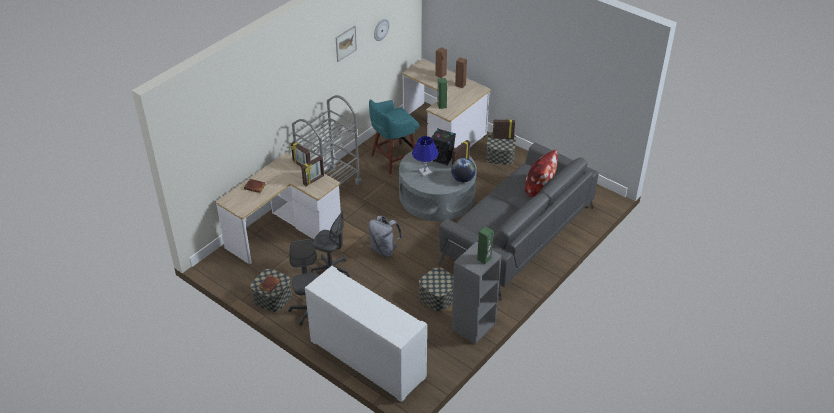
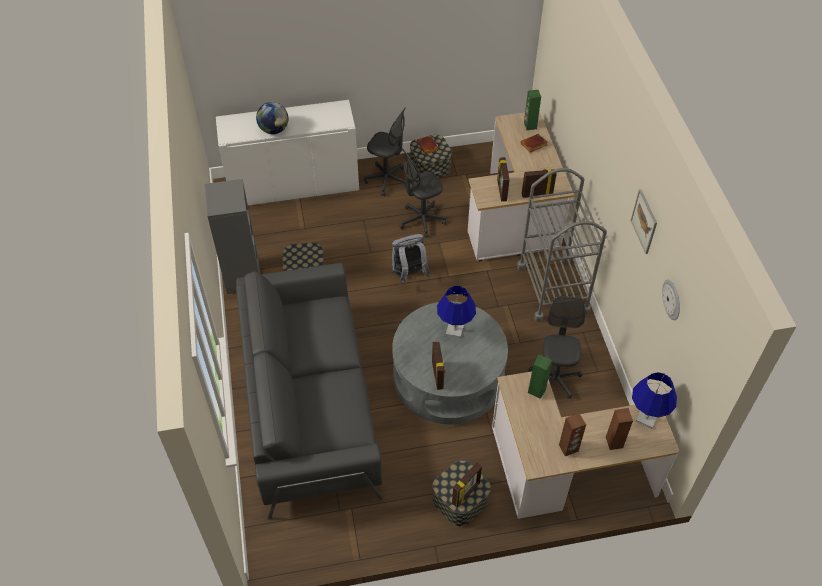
camera: 130 degrees right, 10 degrees up
(393, 159) = (554, 379): turquoise stool -> grey office chair
(416, 72) = (646, 418): none -> blue table lamp
(443, 159) = (461, 363): black speaker -> none
(463, 179) = (407, 356): globe -> globe (274, 130)
(484, 259) = (218, 200): green speaker -> green speaker (530, 126)
(540, 186) = (312, 414): pillow -> none

